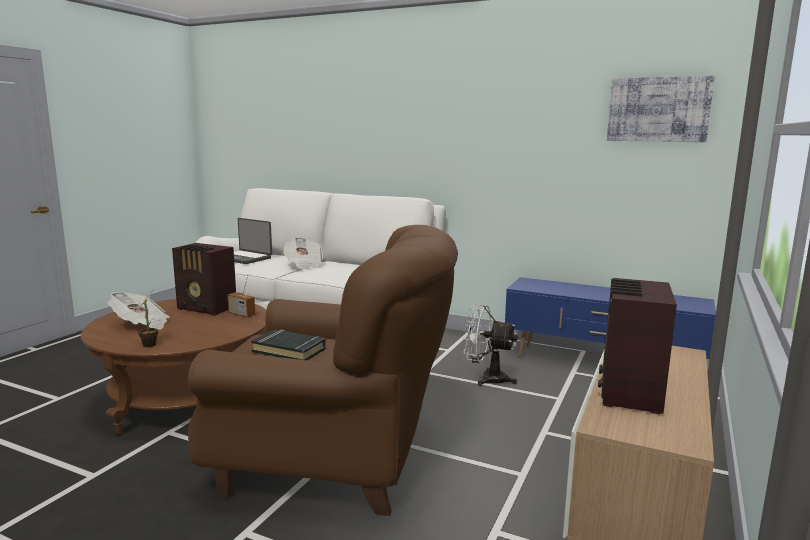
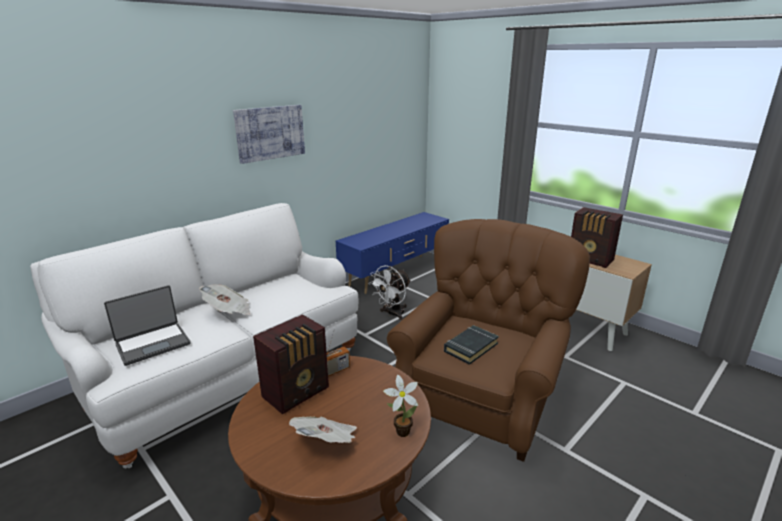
camera: 70 degrees left, 10 degrees up
(658, 109) = (392, 104): picture -> picture (270, 133)

